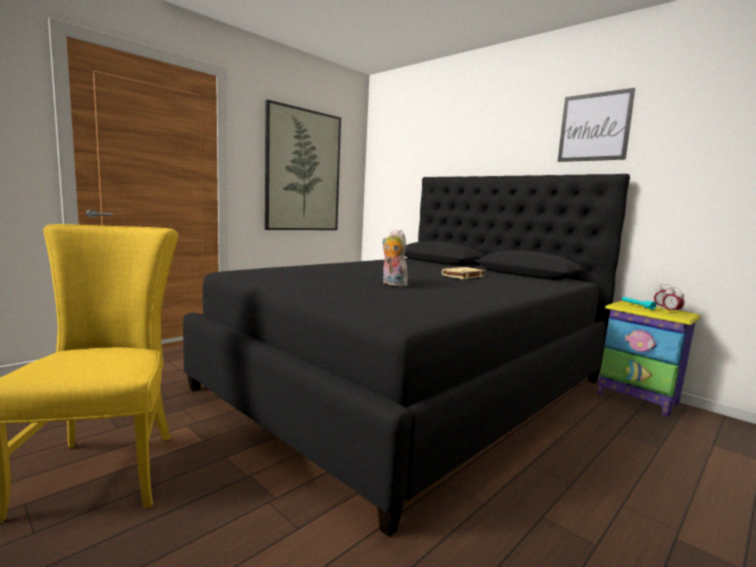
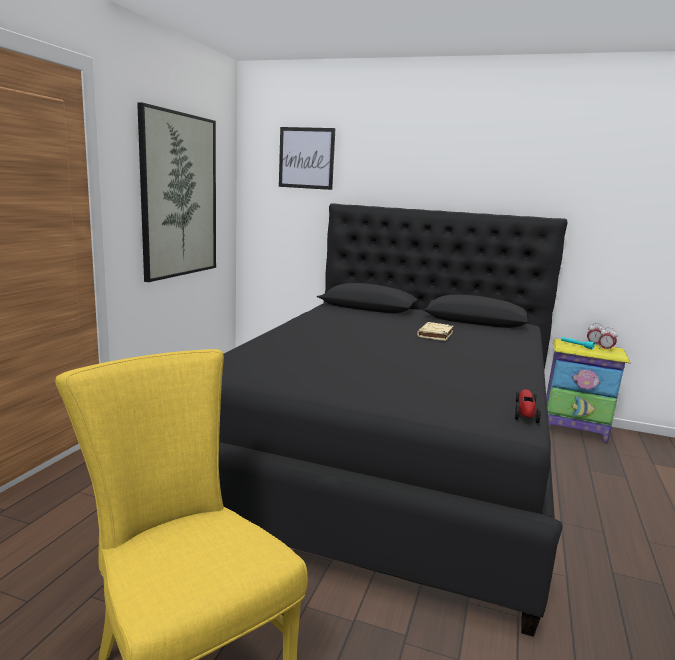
camera: 25 degrees left, 5 degrees up
(392, 284) = (407, 364): plush toy -> none
(433, 314) = (525, 412): none -> toy car
(594, 127) = (530, 167): picture -> picture (306, 158)

